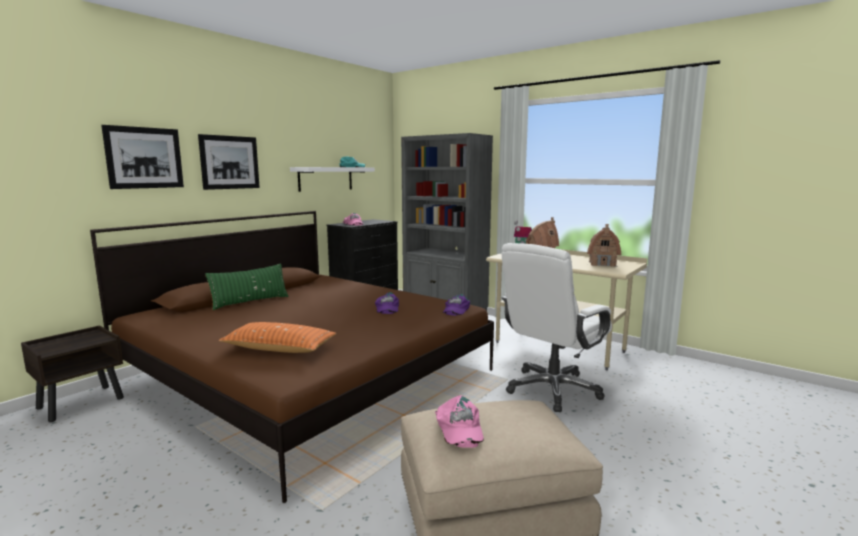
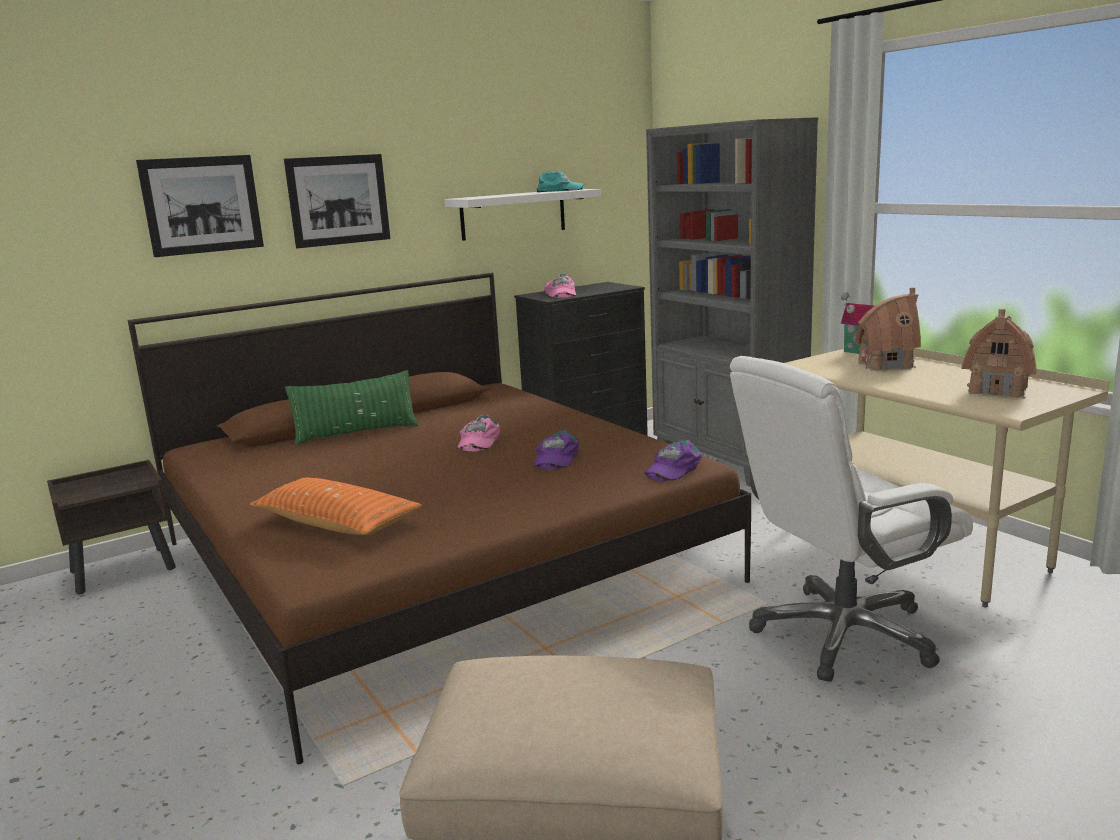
camera: 20 degrees right, 5 degrees up
(459, 428) = (503, 699): pink cap -> pink cap (478, 441)

